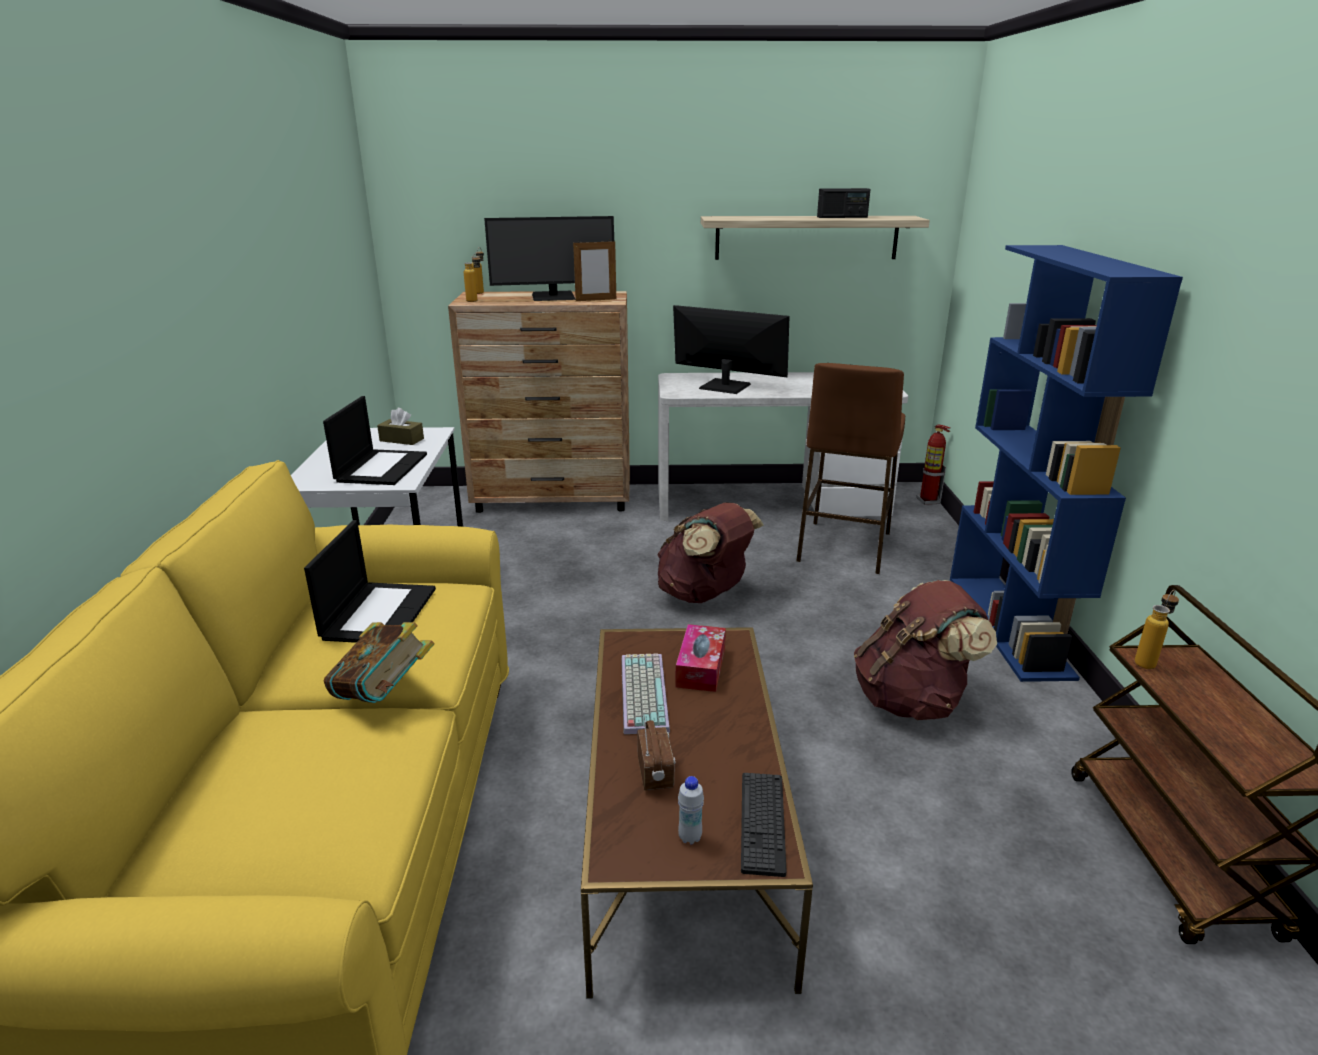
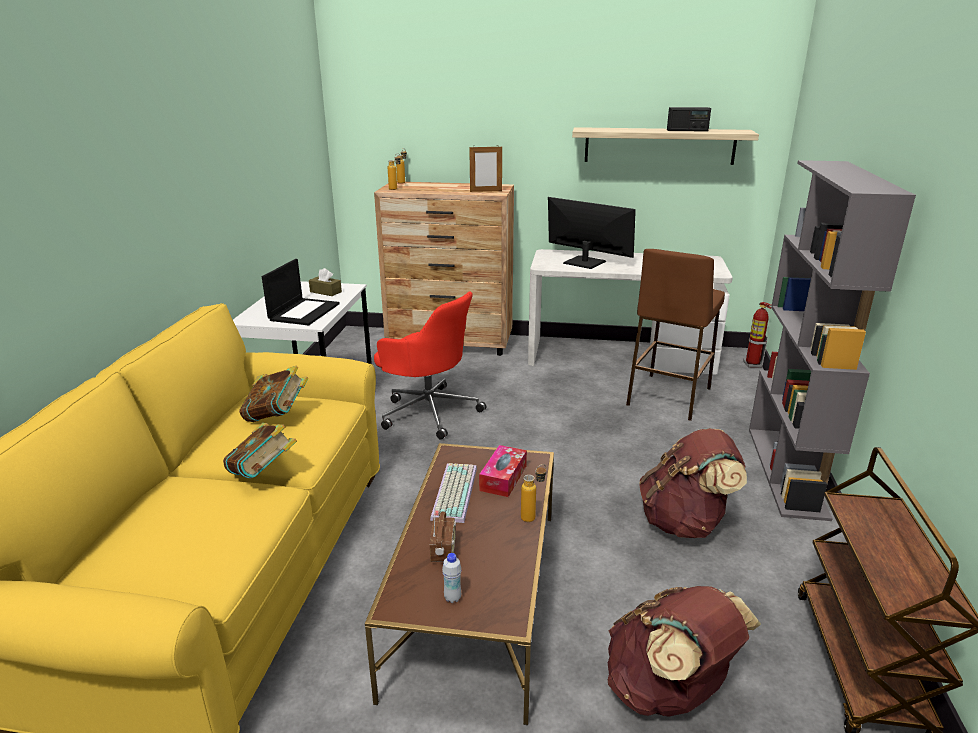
camera: 10 degrees right, 0 degrees up
(379, 612) = (277, 416): laptop -> book
(550, 589) = (428, 411): none -> red office chair
(553, 297) = (455, 187): monitor -> none
(704, 595) = (545, 425): brown backpack -> brown backpack (668, 691)
(762, 823) = (508, 594): keyboard -> none
(1009, 625) = (787, 471): blue bookcase -> grey bookcase
(1148, 661) = (851, 507): bottle -> bottle (533, 516)

